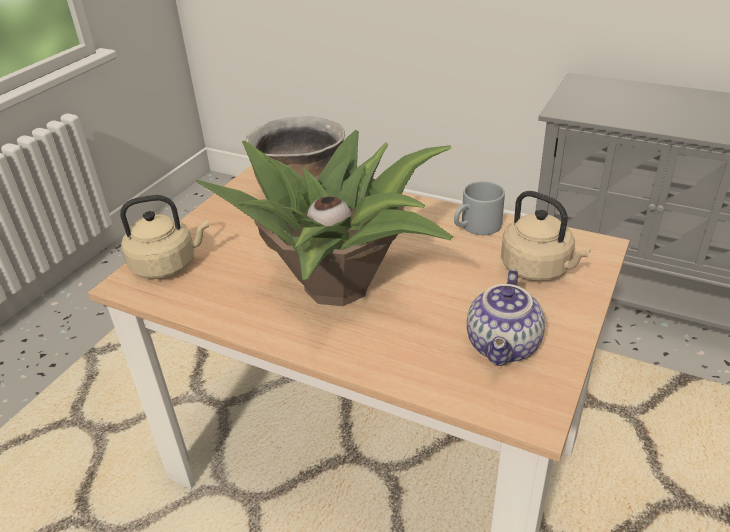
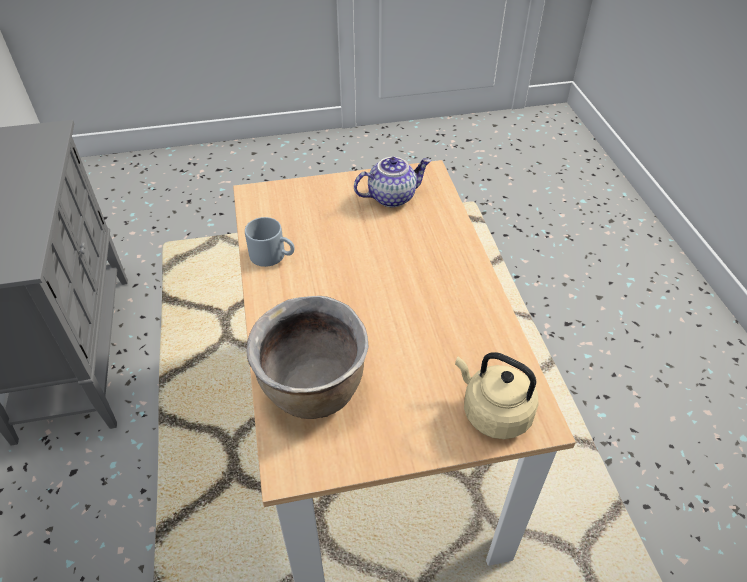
camera: 130 degrees left, 10 degrees up
(340, 286) = (409, 288): potted plant -> none
(538, 269) = (303, 209): beige kettle -> none

